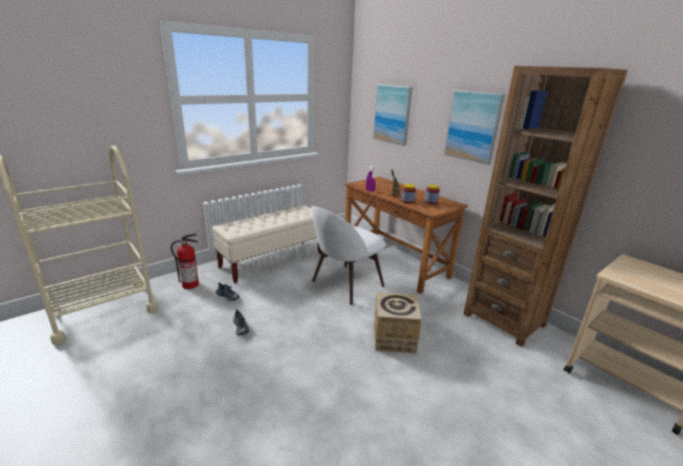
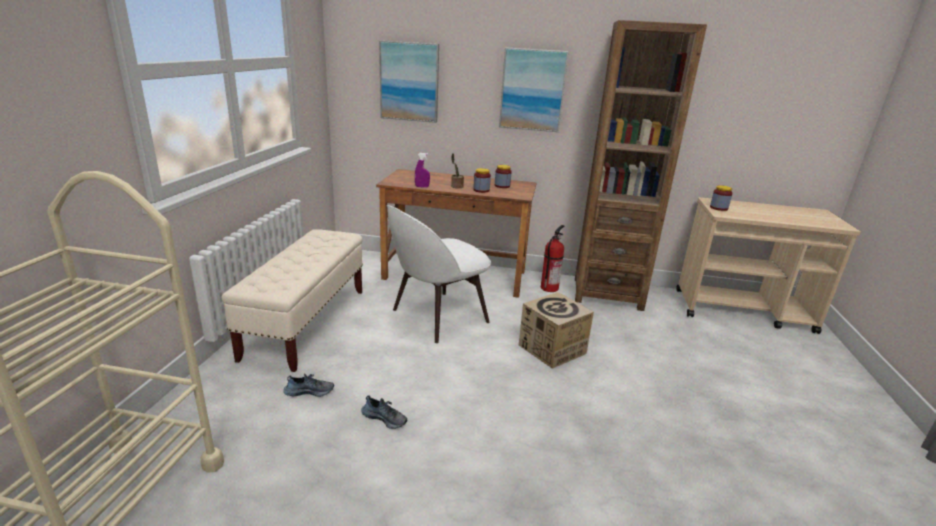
camera: 40 degrees left, 0 degrees up
(191, 284) = (224, 402): fire extinguisher -> fire extinguisher (549, 287)
(345, 285) = (436, 317): white chair -> white chair turned 45 degrees clockwise
(623, 269) = (718, 208): none -> jar

